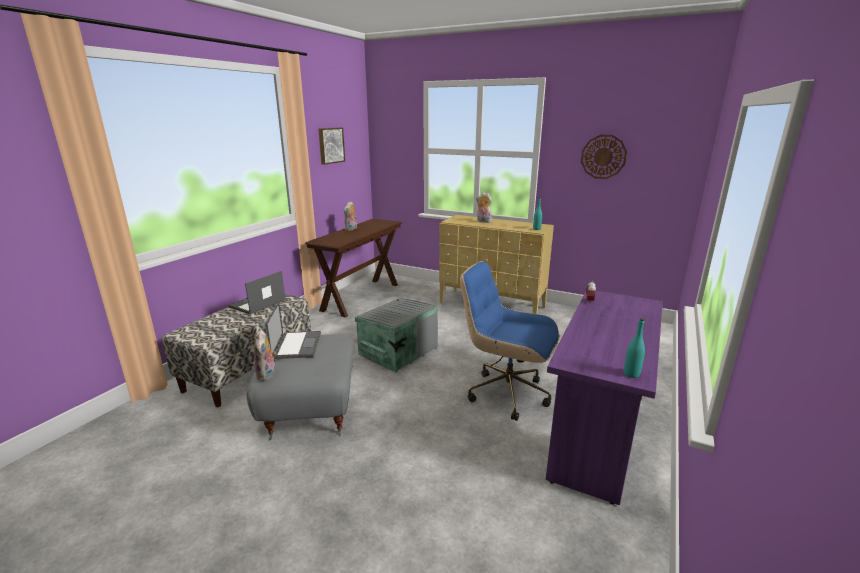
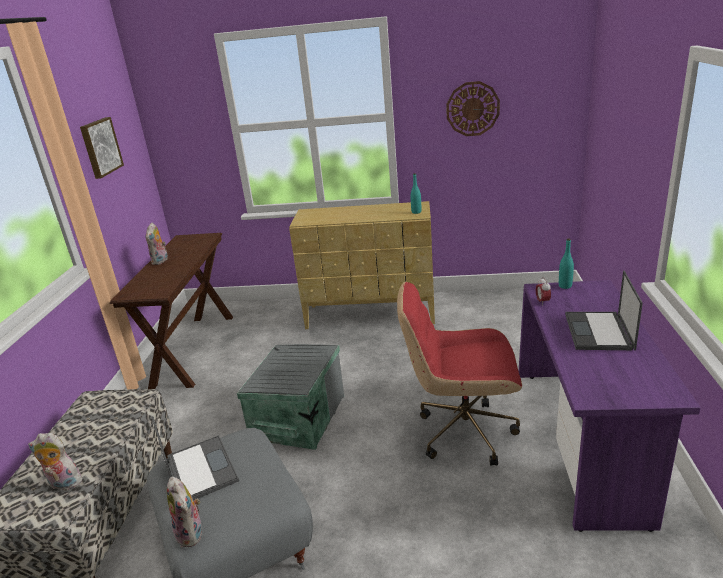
camera: 20 degrees left, 5 degrees up
(257, 303) = (87, 419): laptop -> laptop (599, 332)
(483, 221) = (343, 214): plush toy -> plush toy (63, 484)
(505, 393) = (462, 433): blue office chair -> red office chair
(631, 374) = (662, 391): turquoise bottle -> turquoise bottle (565, 286)

